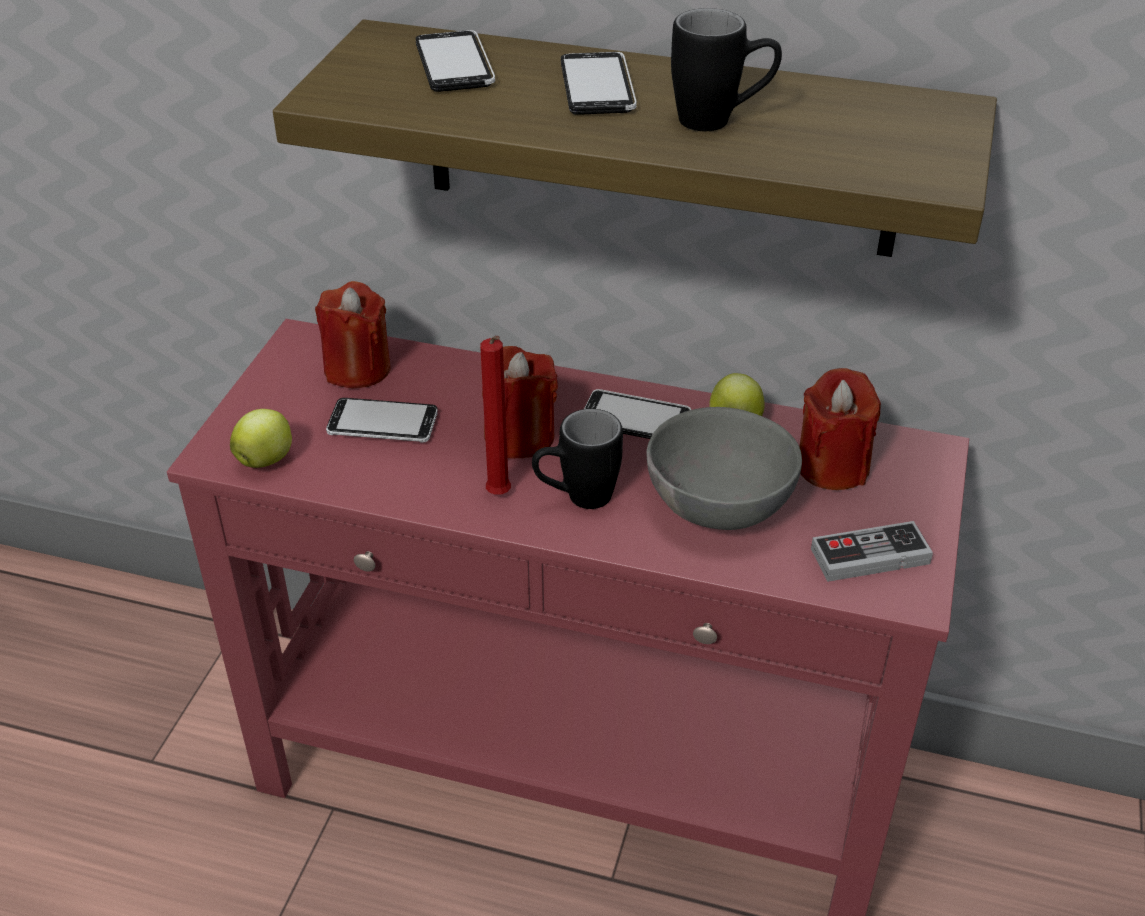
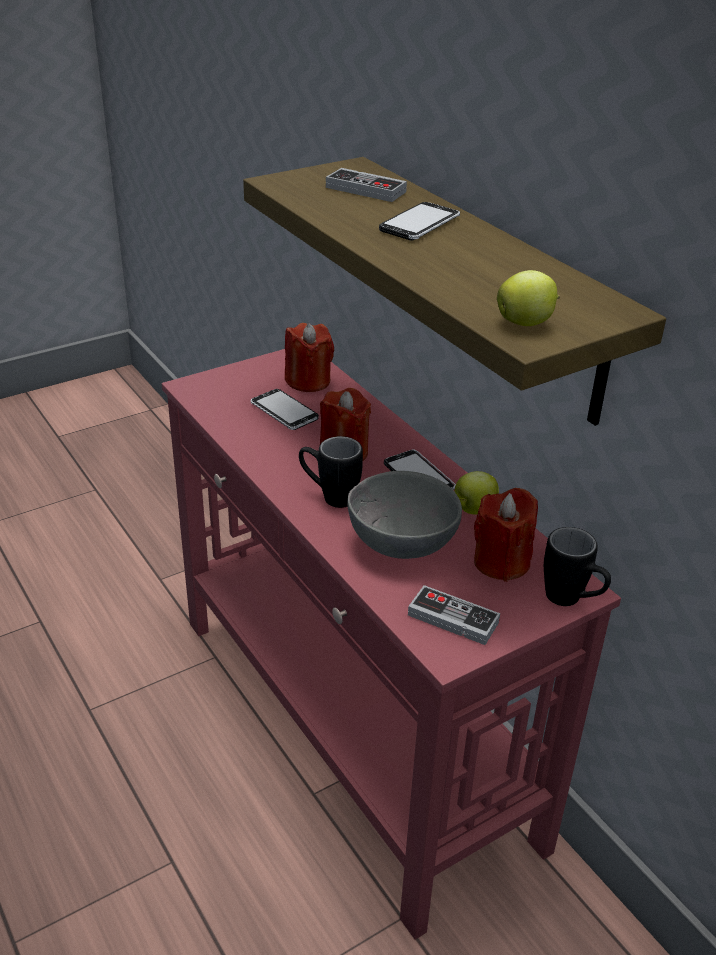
camera: 40 degrees right, 5 degrees down
(266, 459) = (209, 400): apple -> apple (525, 323)
(454, 65) = (365, 189): phone -> game controller
(499, 497) = (292, 474): red candle -> none
(721, 121) = (455, 263): black mug -> black mug (571, 601)

